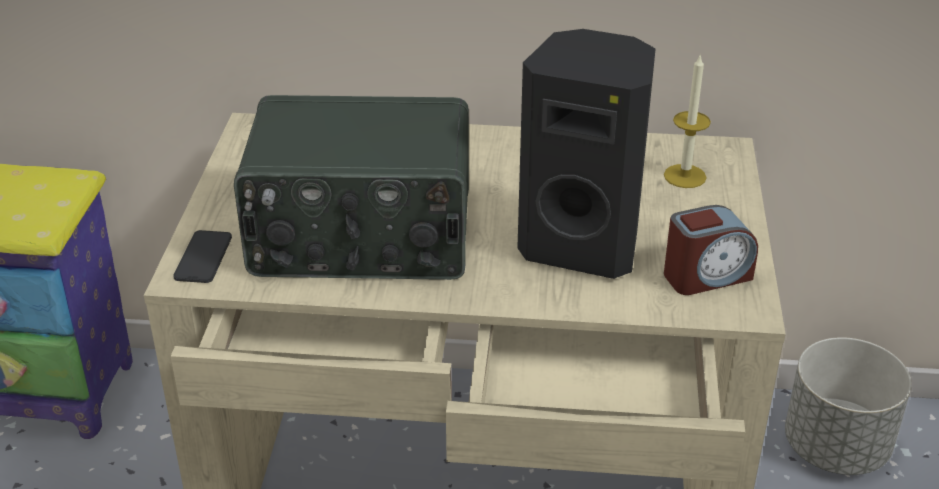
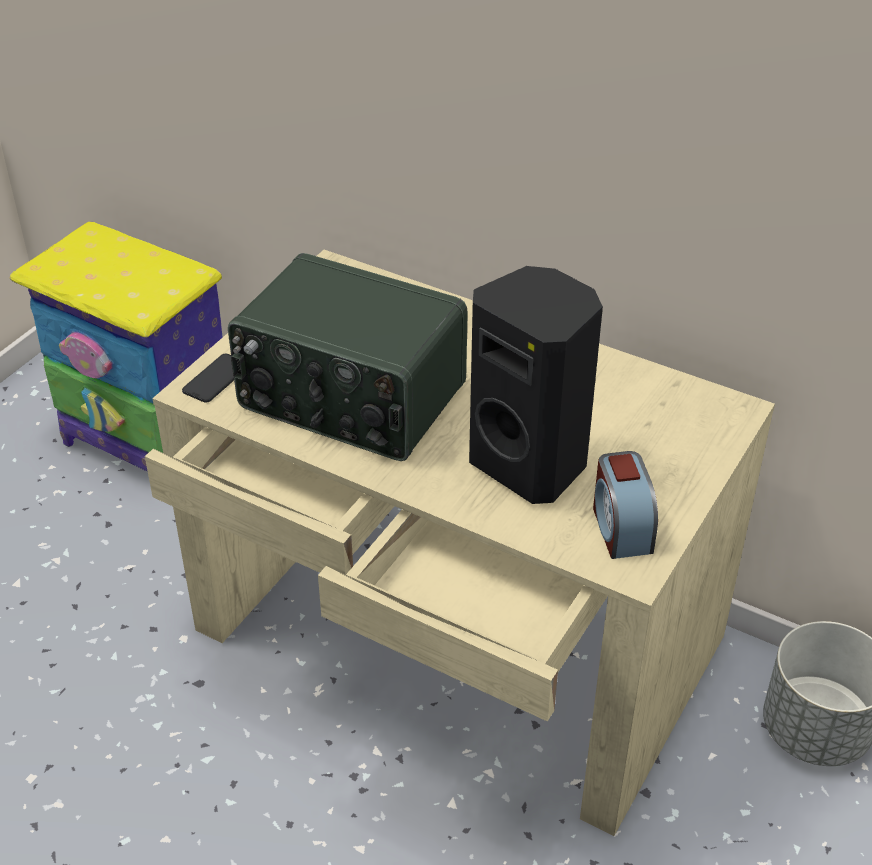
camera: 25 degrees right, 5 degrees up
(685, 176) = (677, 424): candle -> none
(706, 276) = (621, 528): alarm clock -> alarm clock turned 75 degrees clockwise

